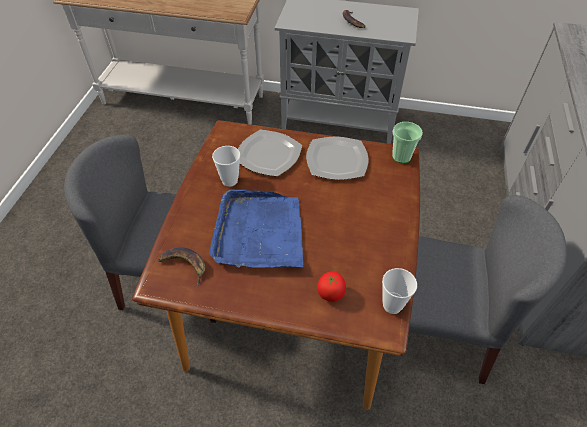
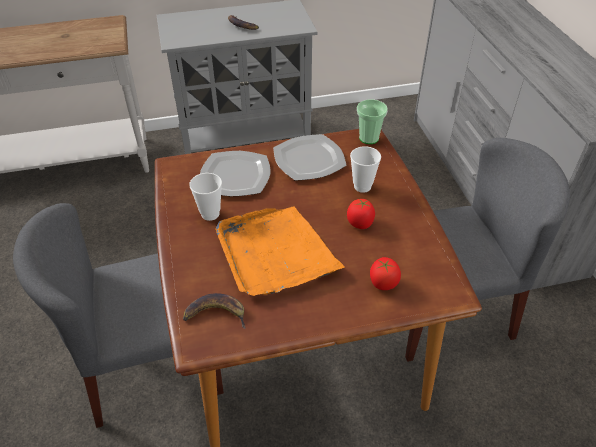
camera: 25 degrees left, 5 degrees down
(259, 232) = (275, 253): blue tray -> orange tray
(344, 232) = (360, 223): none -> tomato
(392, 305) = (445, 272): cup -> cup (362, 186)

